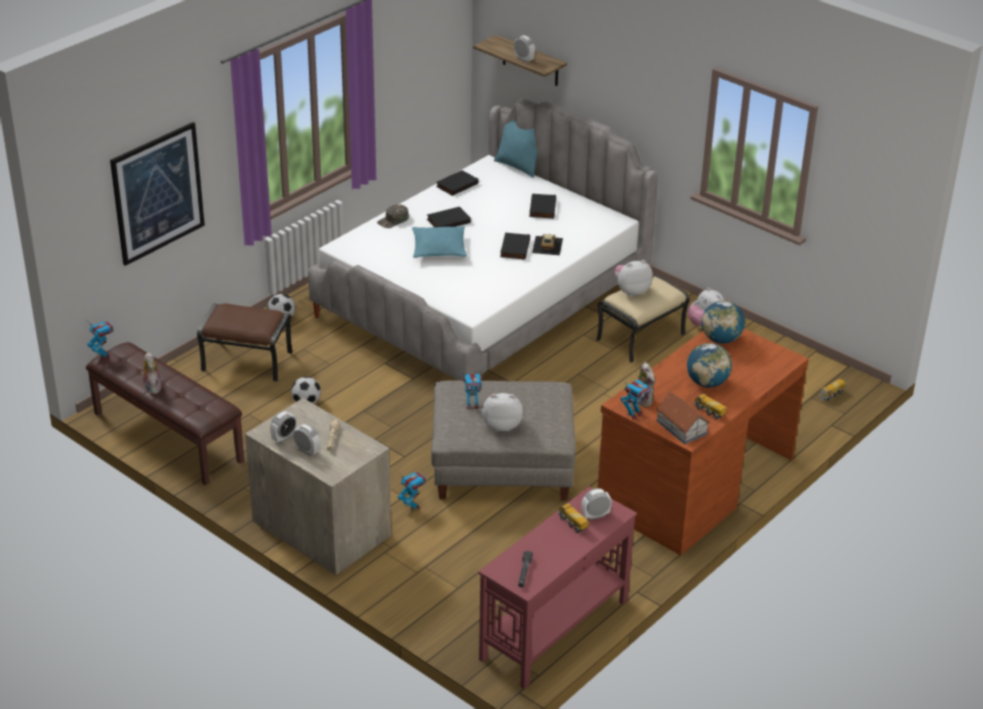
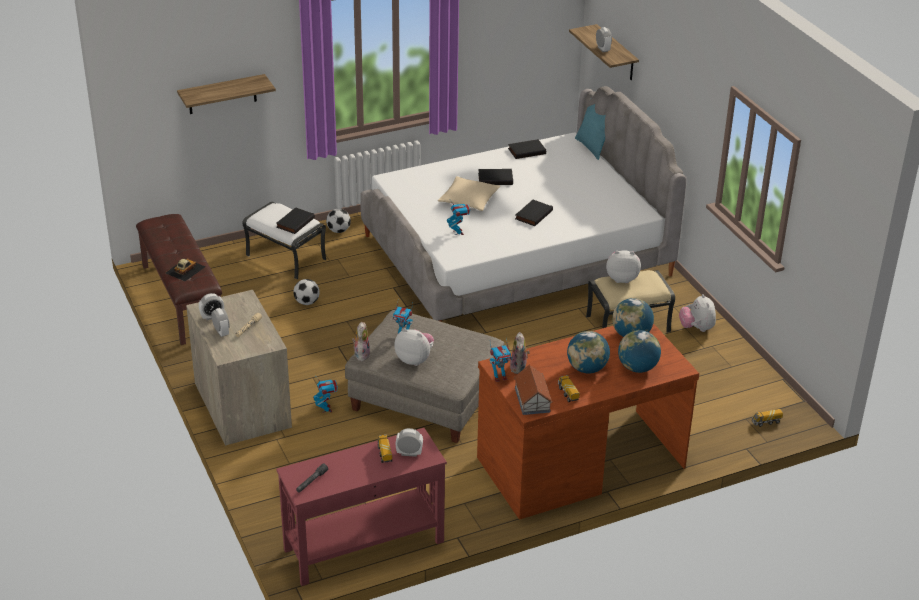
camera: 25 degrees right, 0 degrees up
(103, 355) = (151, 219): toy robot -> toy robot (458, 232)
(151, 387) = (166, 253): plush toy -> plush toy (361, 354)
(157, 193) = (222, 94): picture -> shelf
(246, 362) = (285, 257): brown ottoman -> white ottoman
(393, 220) = (450, 167): green cap -> none
(439, 249) = (469, 200): turquoise pillow -> beige pillow
(541, 208) = (584, 187): black book -> black book (294, 222)
(547, 245) = (563, 219): toy car -> toy car (185, 269)
(751, 369) = (637, 368): none -> globe

